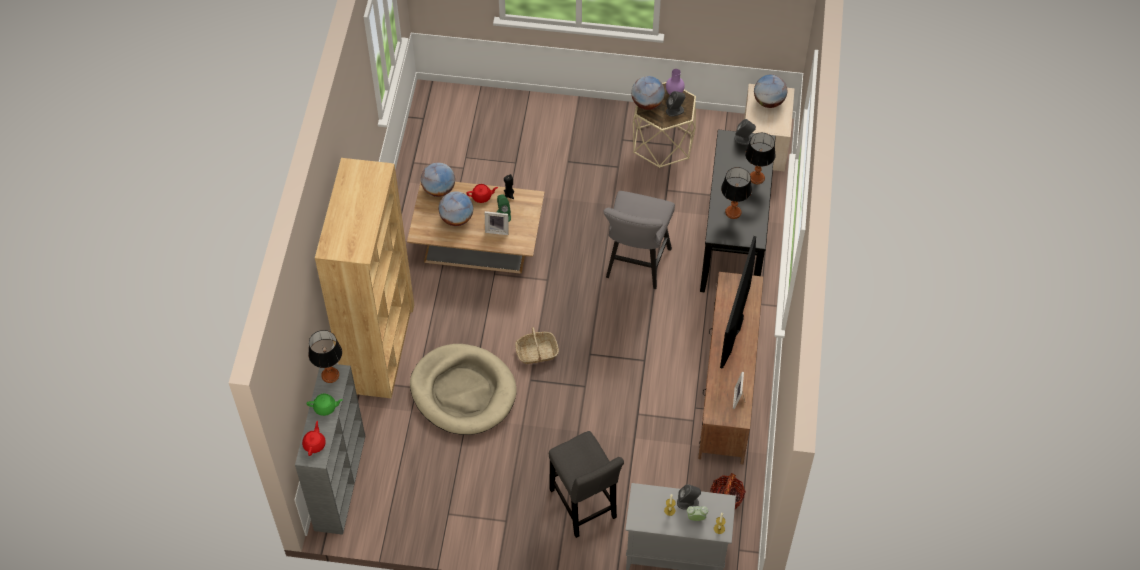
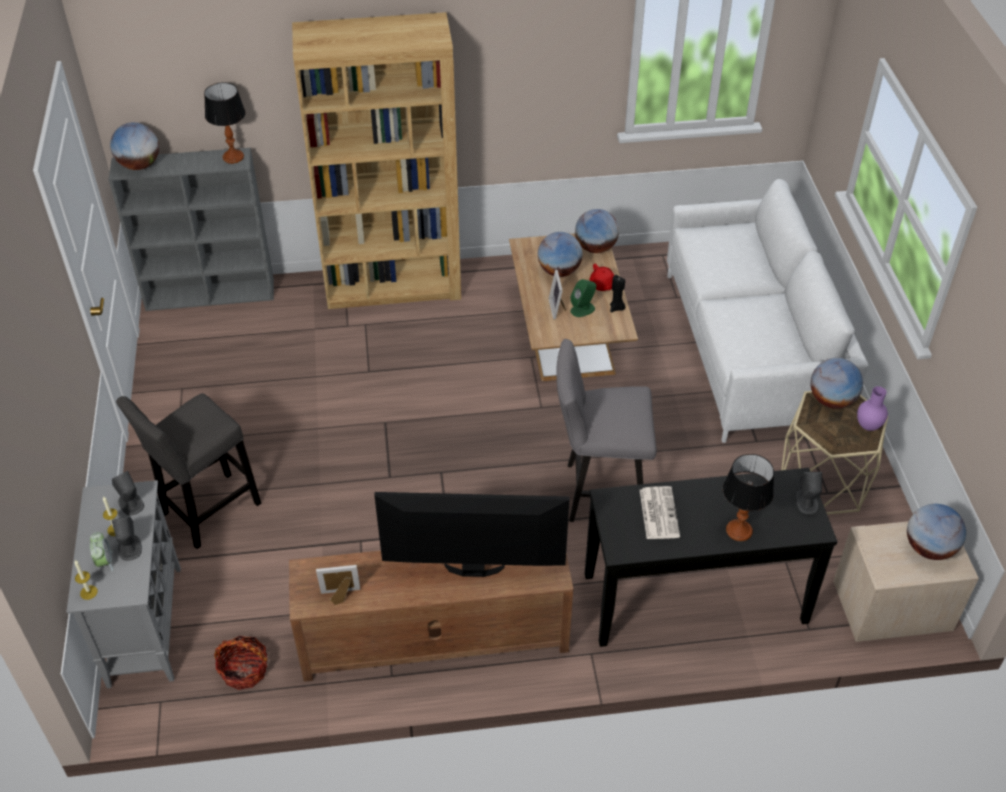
camera: 75 degrees right, 10 degrees down
(314, 444) = (139, 165): red teapot -> globe
(325, 407) = (189, 162): green teapot -> none
(463, 392) = (351, 365): beige dog bed -> none
(532, 141) = (751, 348): none -> white sofa
(537, 352) = (427, 420): basket -> none
(675, 110) = (837, 433): grey speaker -> grey speaker (131, 503)
(733, 212) = (658, 512): table lamp -> newspaper

